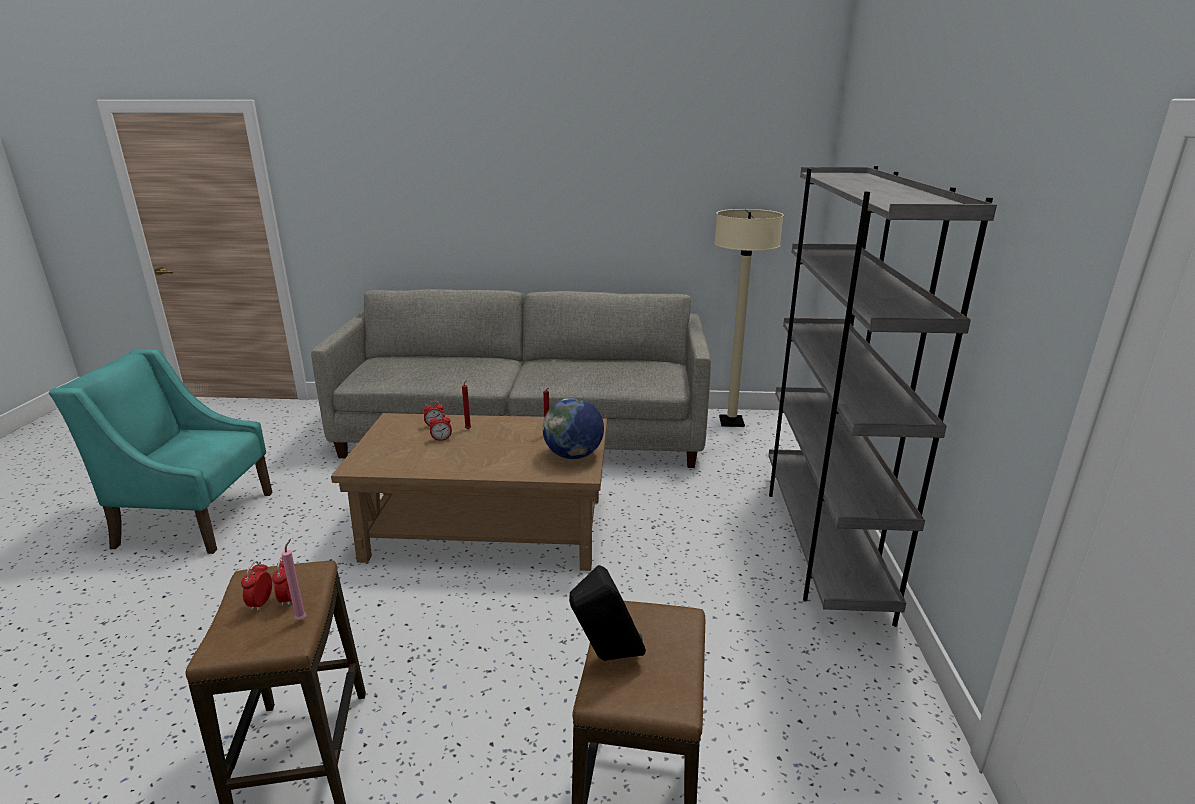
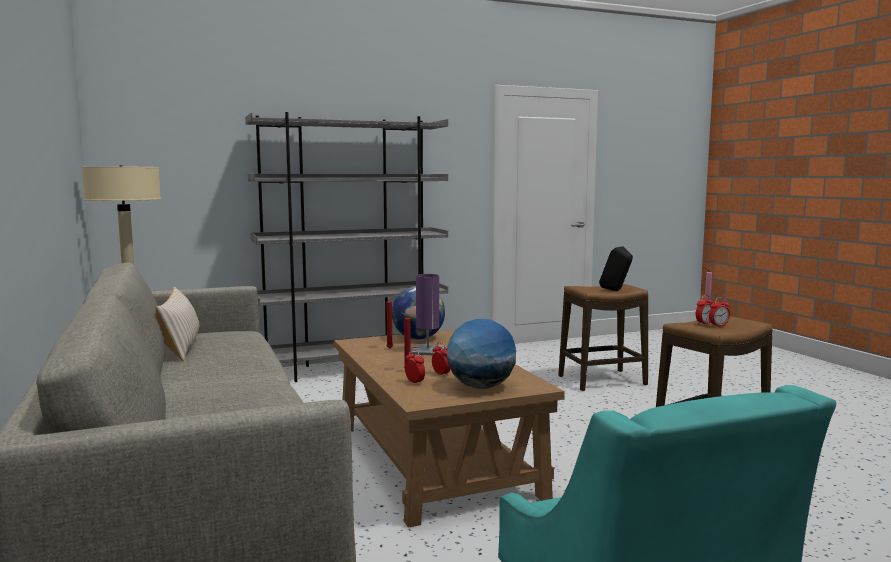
camera: 115 degrees left, 15 degrees down
(389, 446) = (481, 387): none -> globe
(519, 449) = (427, 351): none -> purple table lamp
(617, 363) = (181, 347): none -> beige pillow

